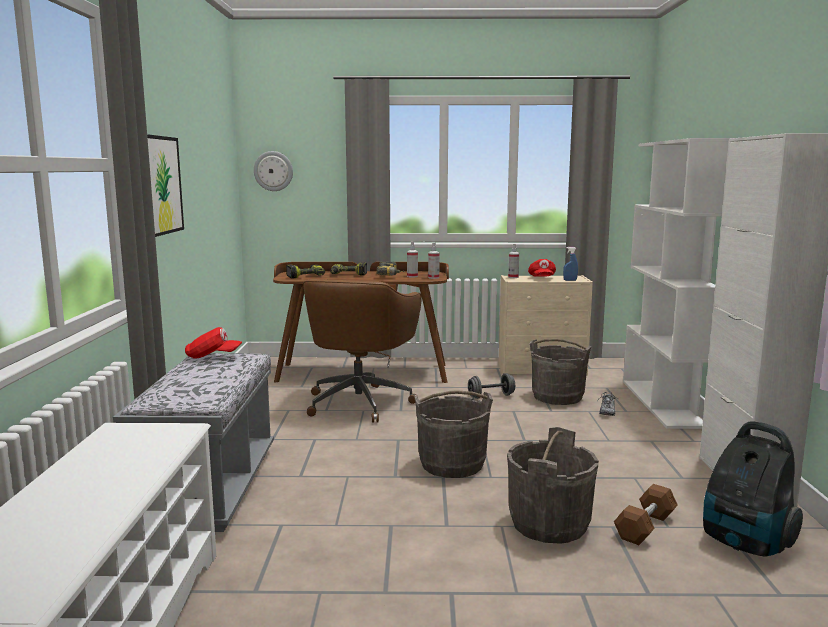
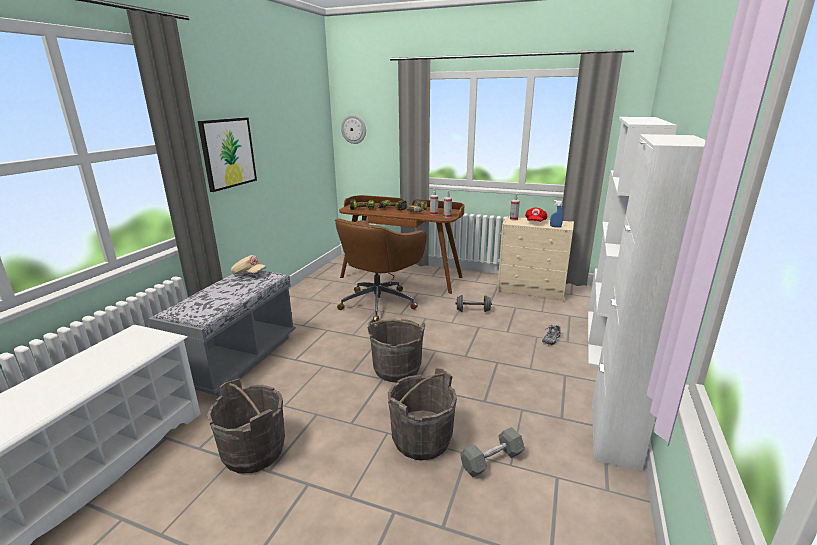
camera: 20 degrees right, 10 degrees up
(213, 356) = (249, 274): red cap -> beige cap
(557, 397) = (522, 319): grey bucket -> grey bucket (253, 451)
(645, 527) = (492, 460): brown dumbbell -> grey dumbbell
(745, 543) = (562, 499): vacuum cleaner -> none

